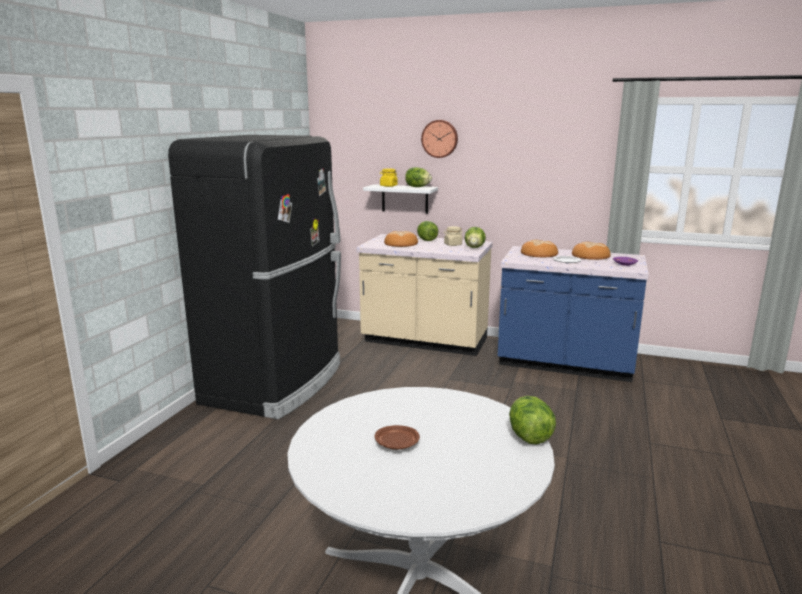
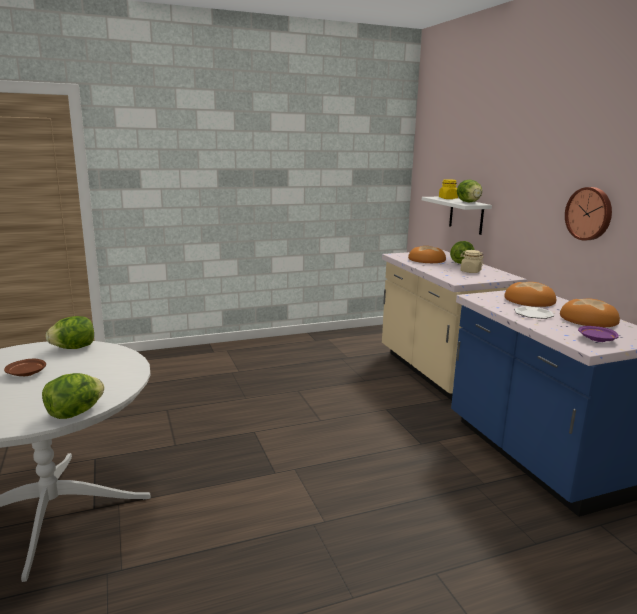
camera: 50 degrees right, 0 degrees up
(276, 383) = (268, 354): black fridge -> none
(440, 138) = (499, 148): wall clock -> wall clock (589, 213)
(474, 247) = (481, 278): lettuce -> lettuce (74, 348)

